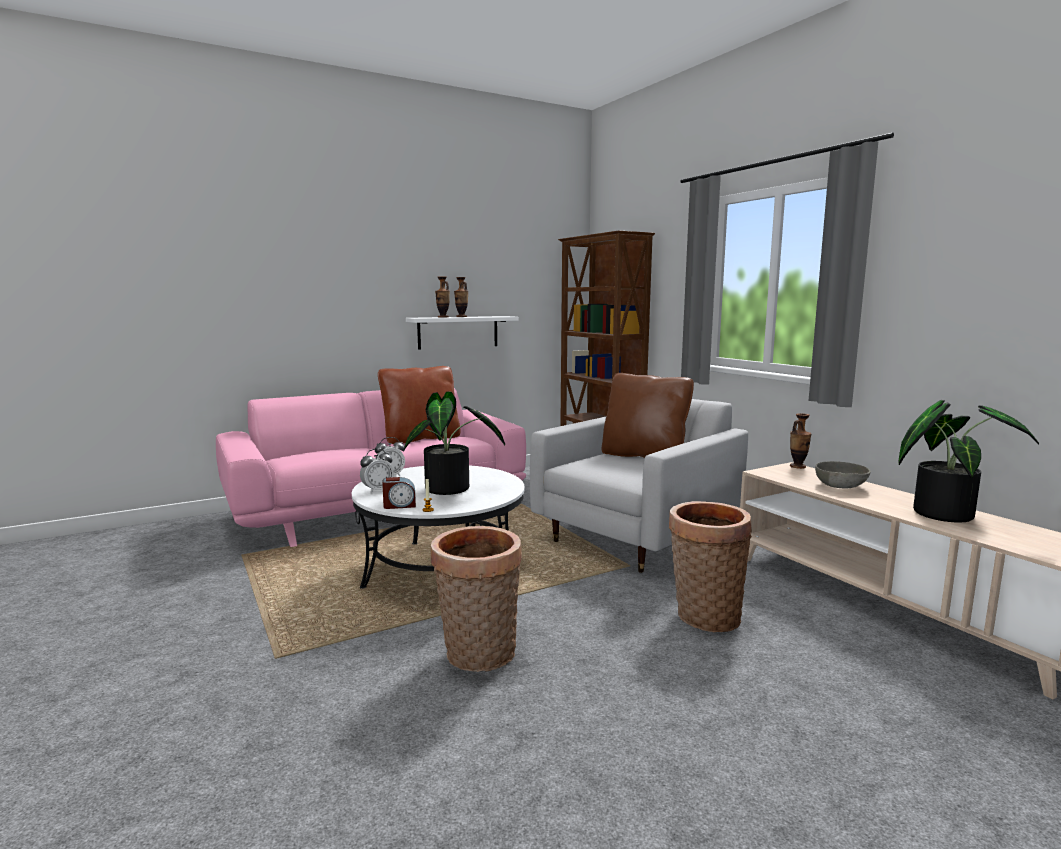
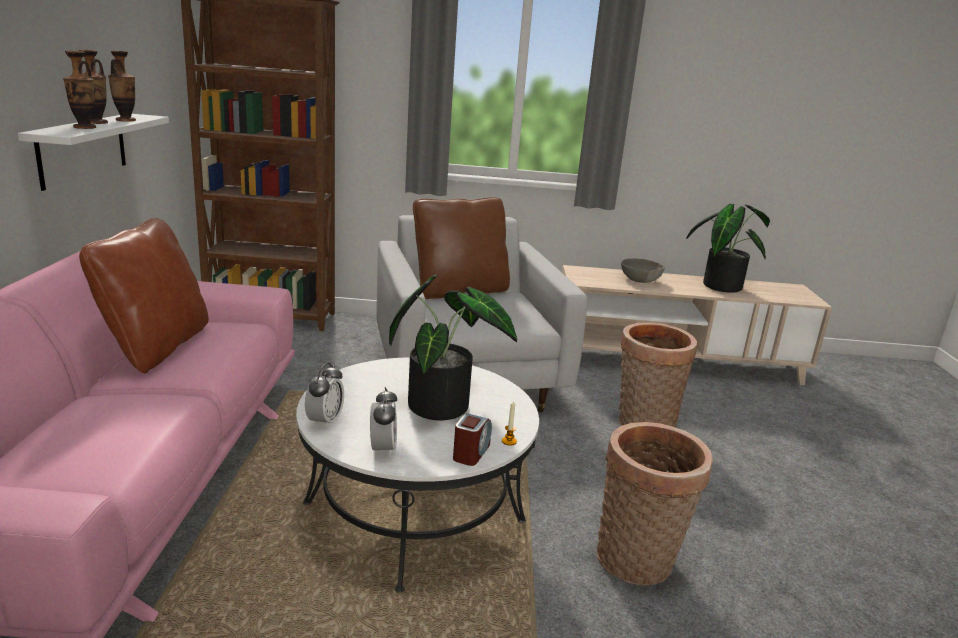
camera: 60 degrees left, 10 degrees up
(797, 466) = (579, 268): vase -> vase (126, 120)

